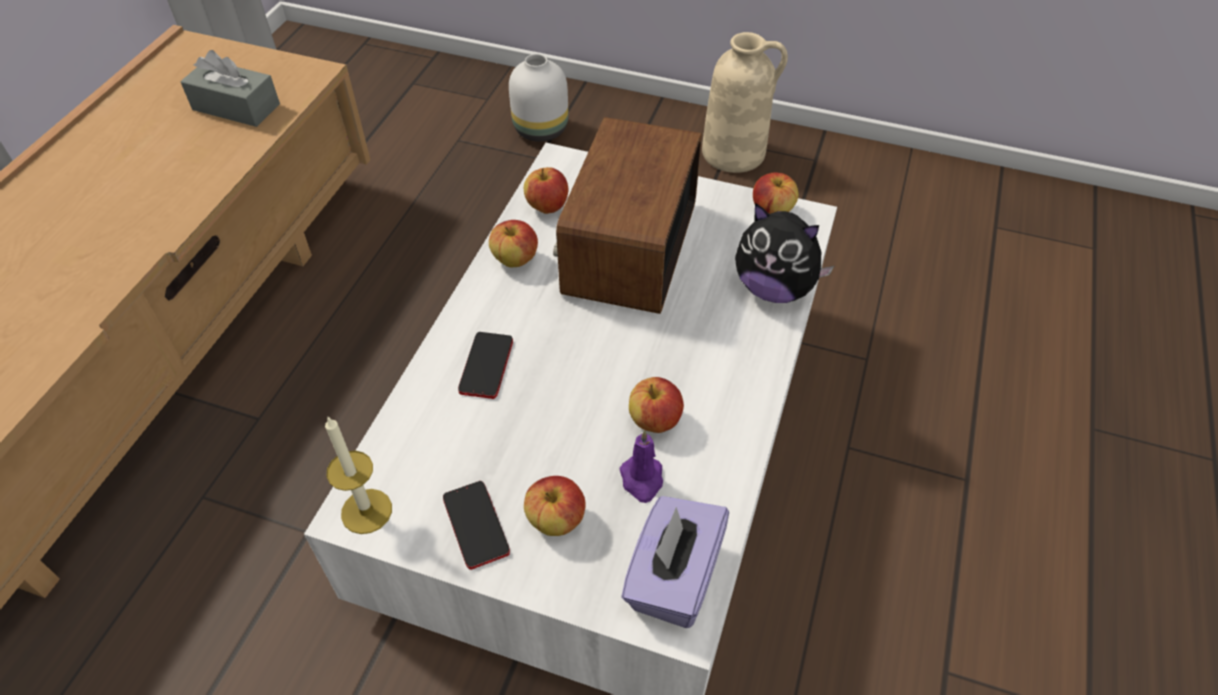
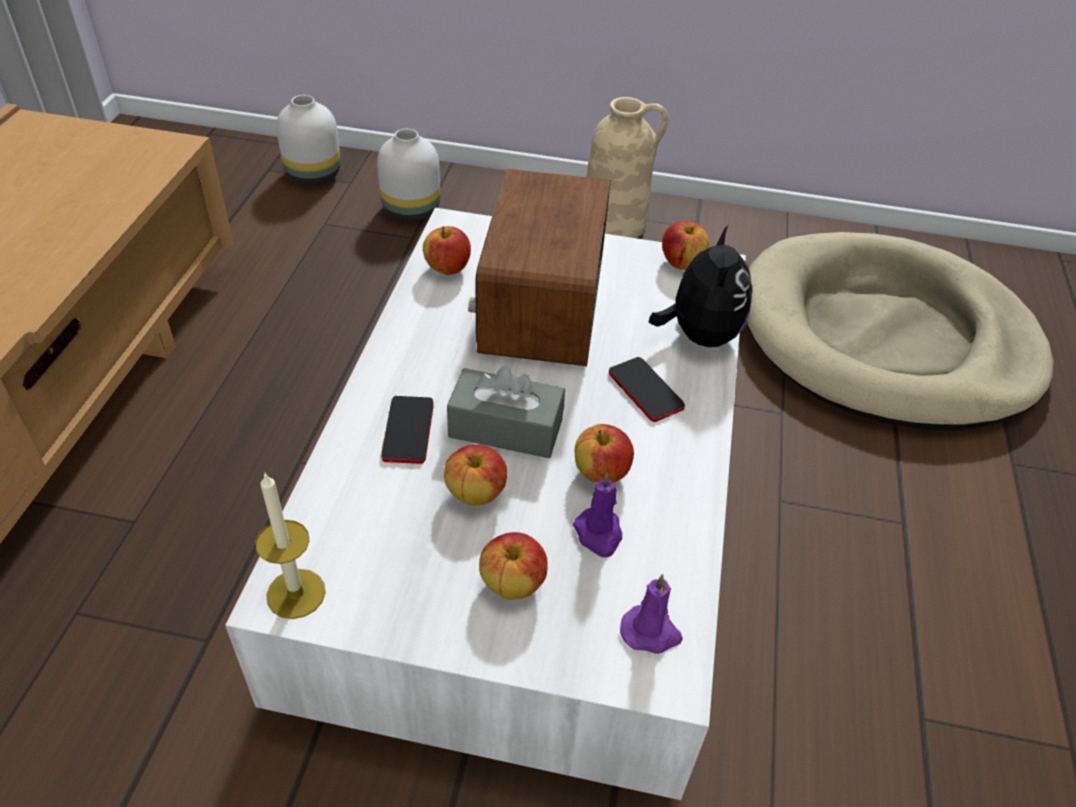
camera: 10 degrees left, 5 degrees down
(236, 107) = (90, 182): grey tissue box -> grey tissue box (505, 428)
(456, 89) = (315, 174): none -> white vase
(476, 525) = (424, 597): phone -> phone (645, 390)
(515, 260) = (422, 322): apple -> apple (476, 493)
(672, 577) = (651, 632): purple tissue box -> purple candle
(774, 288) = (699, 335): plush toy -> plush toy turned 105 degrees counterclockwise
(987, 289) = (886, 339): none -> beige dog bed

